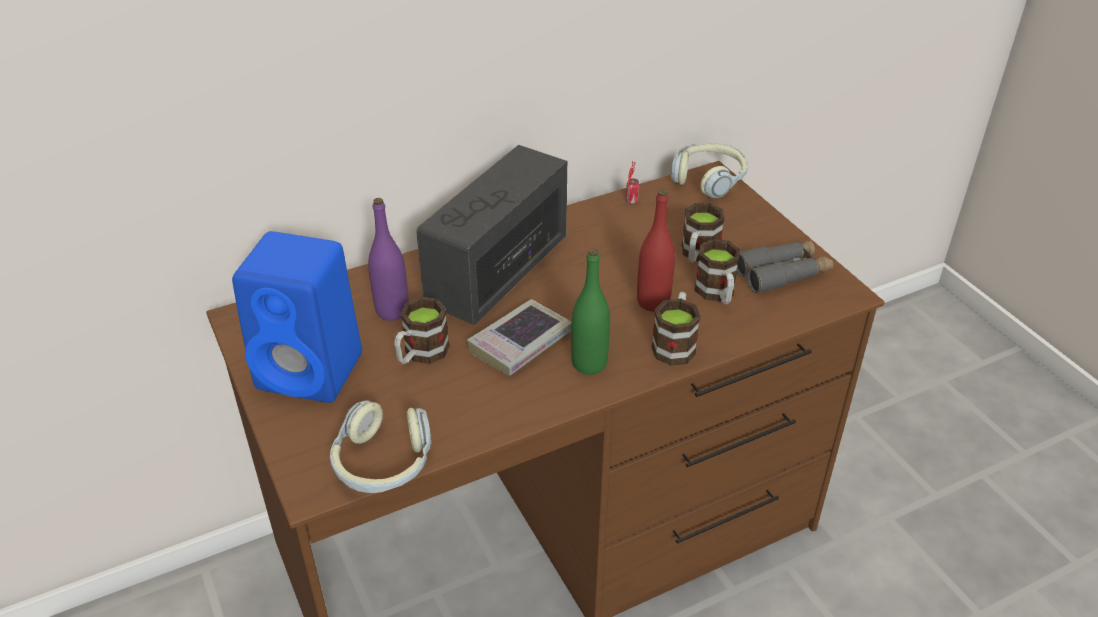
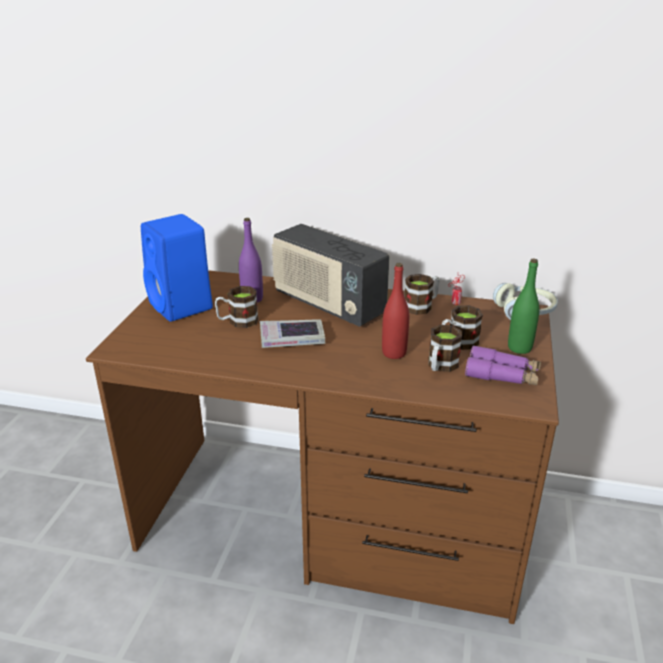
camera: 40 degrees right, 10 degrees down
(383, 463) = (154, 355): headphones -> none
(497, 272) = (328, 304): radio -> radio turned 120 degrees counterclockwise
(589, 364) = (313, 363): green bottle -> green bottle (519, 348)
(675, 343) = (376, 377): mug -> mug (422, 306)
(782, 273) = (502, 375): grey binoculars -> purple binoculars

